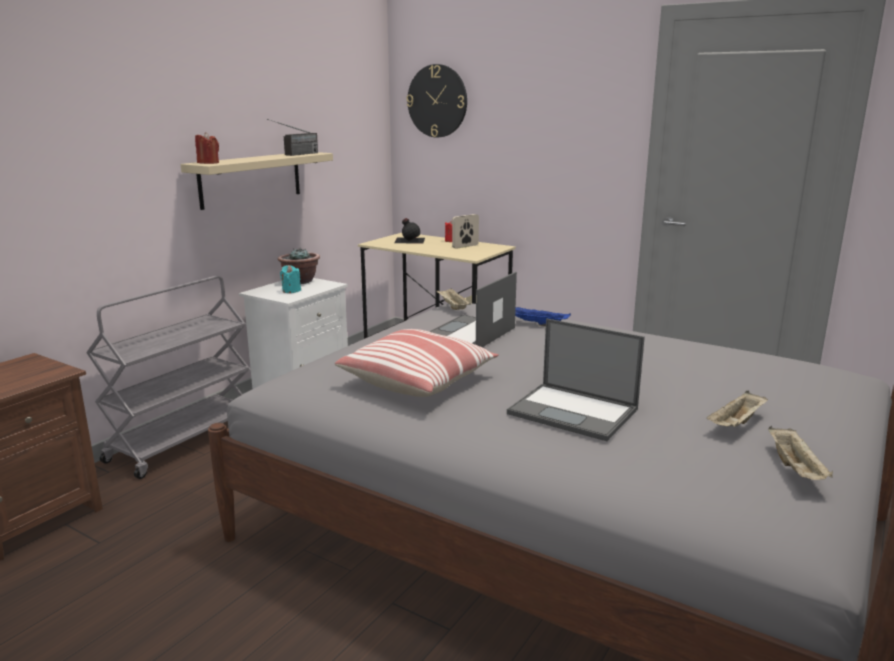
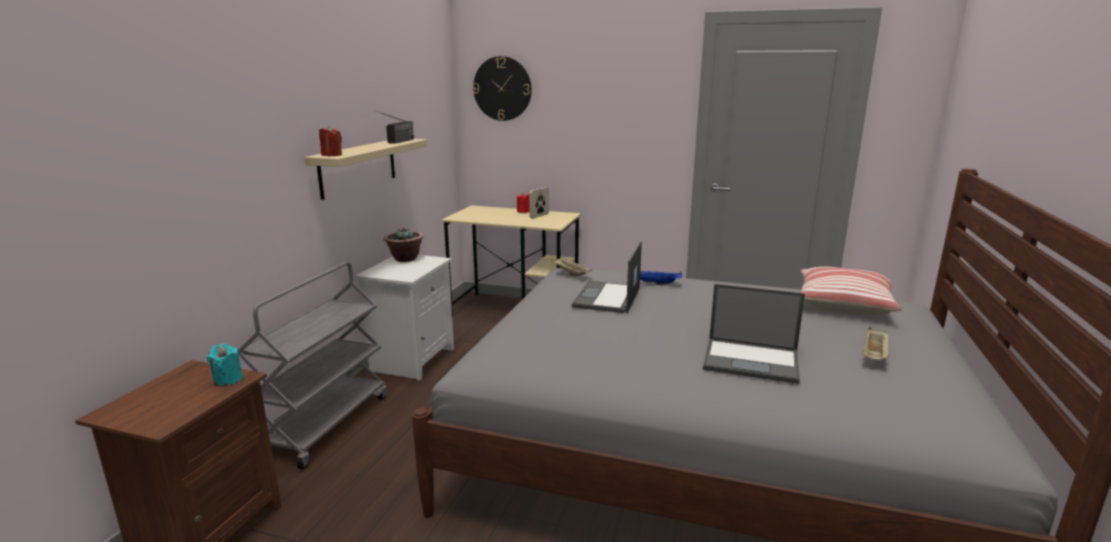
camera: 15 degrees left, 0 degrees up
(291, 291) = (404, 269): turquoise candle -> turquoise candle (228, 380)
(409, 240) = (484, 213): black bottle -> none
(418, 380) = (603, 347): pillow -> pillow (842, 304)
(795, 469) = (943, 388): beige tray -> none

